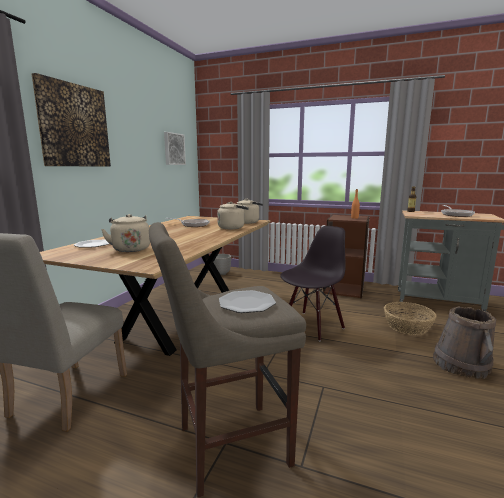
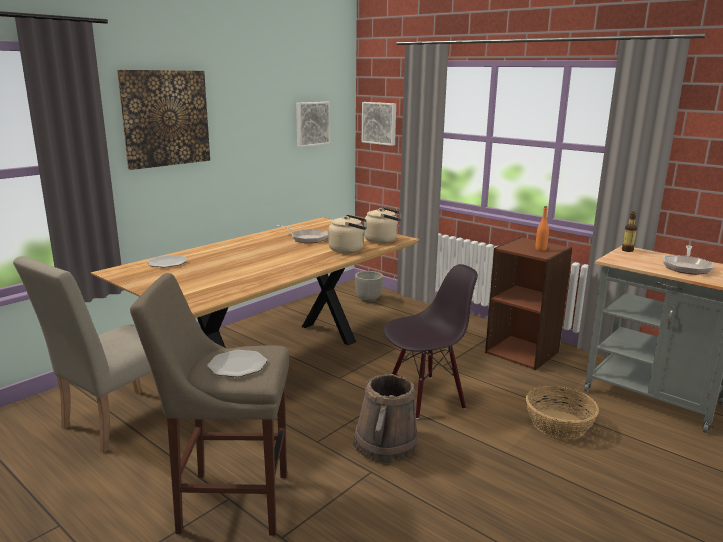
camera: 20 degrees right, 5 degrees up
(130, 249) = (197, 274): beige kettle -> none
(217, 151) = (380, 123): none -> picture
(461, 364) = (577, 489): brown bucket -> brown bucket (385, 445)

